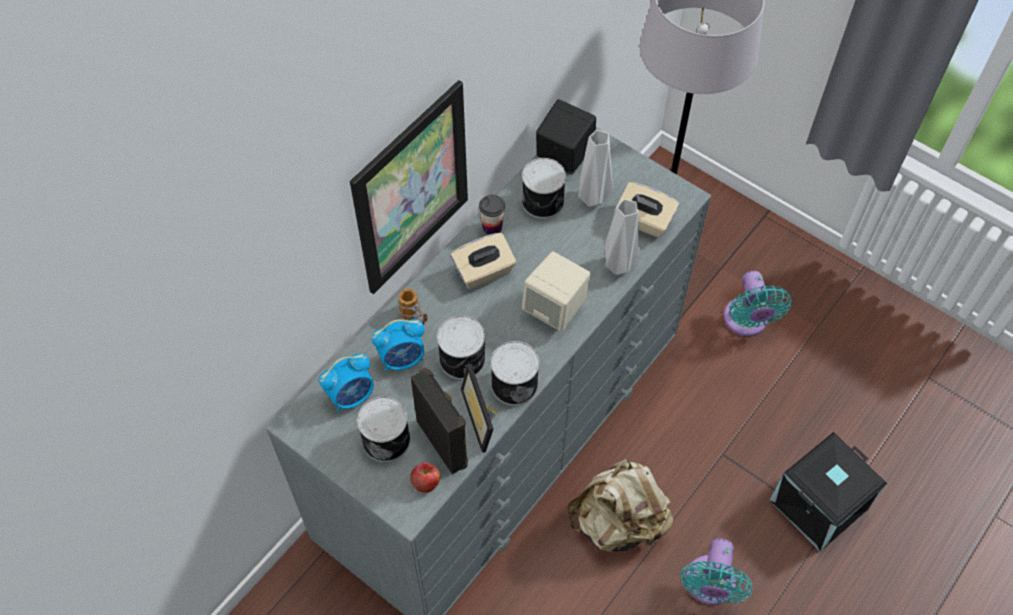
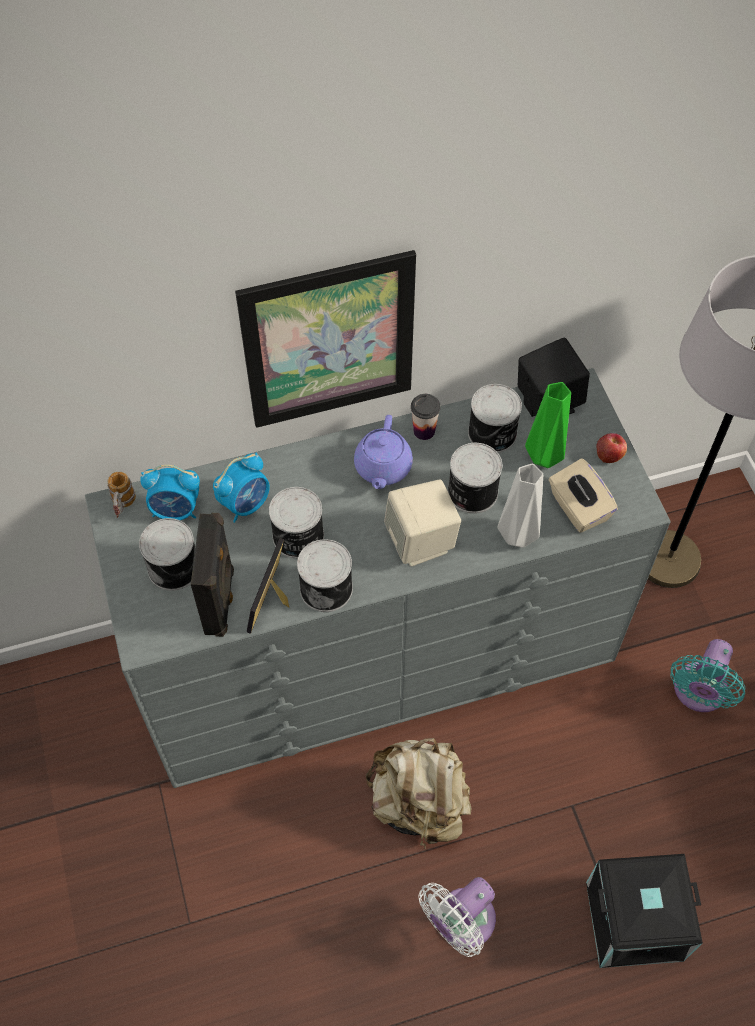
camera: 35 degrees right, 0 degrees up
(402, 359) = (245, 504): alarm clock -> alarm clock turned 60 degrees counterclockwise
(415, 318) = (286, 474): mug -> mug (123, 507)
(426, 482) = (177, 627): apple -> apple (609, 455)
(484, 272) = (382, 468): beige tissue box -> purple teapot
(562, 253) = (471, 492): none -> can
(594, 198) = (546, 458): grey vase -> green vase
(709, 586) = (460, 923): turquoise fan -> white fan

